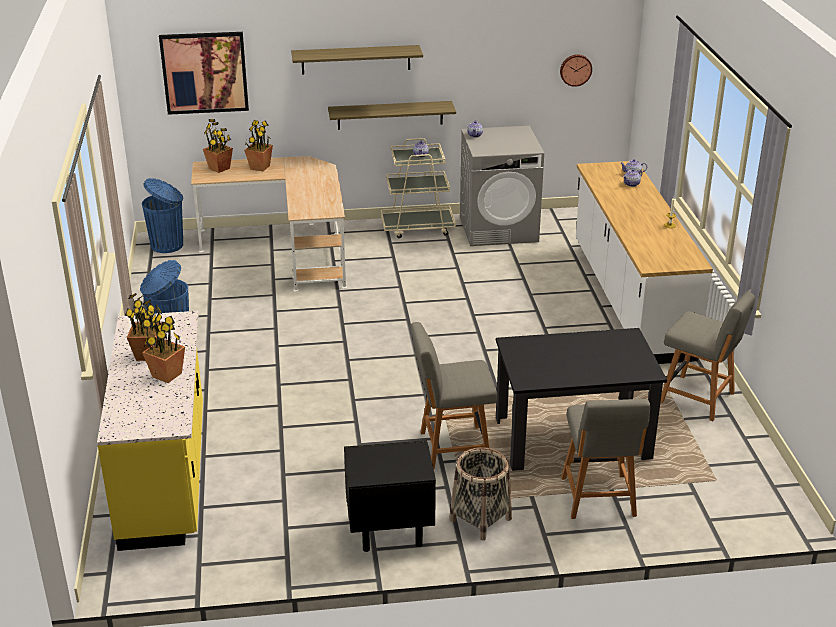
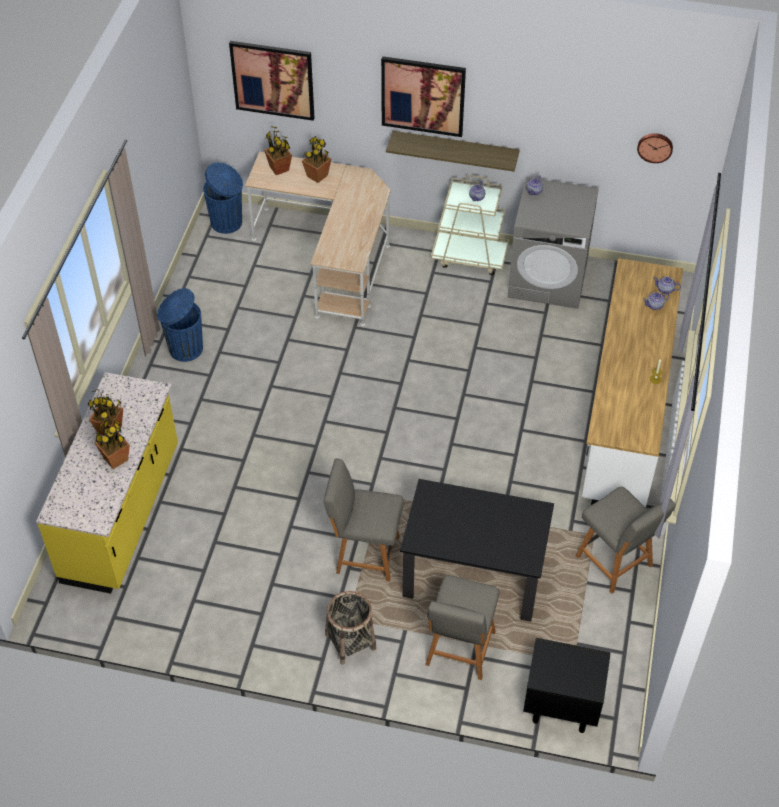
camera: 20 degrees right, 20 degrees up
(356, 59) = (423, 96): shelf -> picture
(388, 530) = (272, 629): black nightstand -> black nightstand (560, 705)

